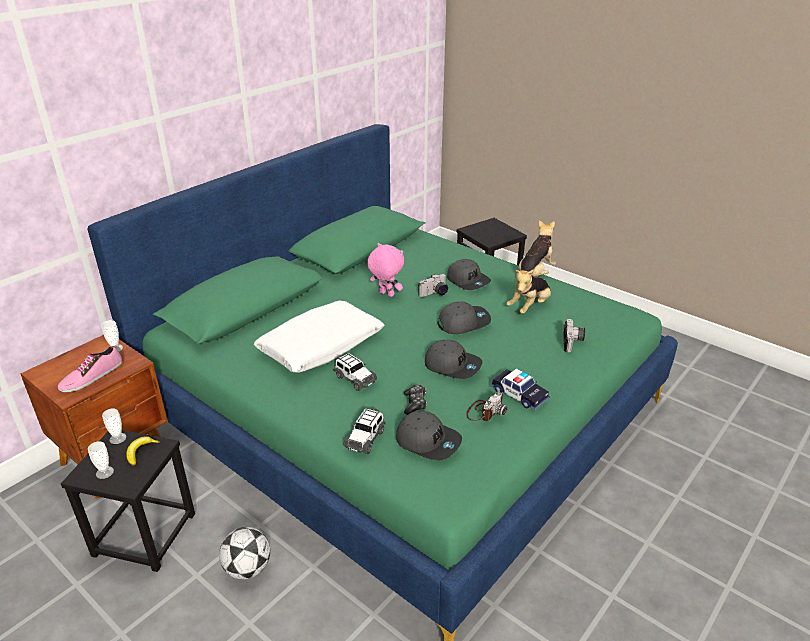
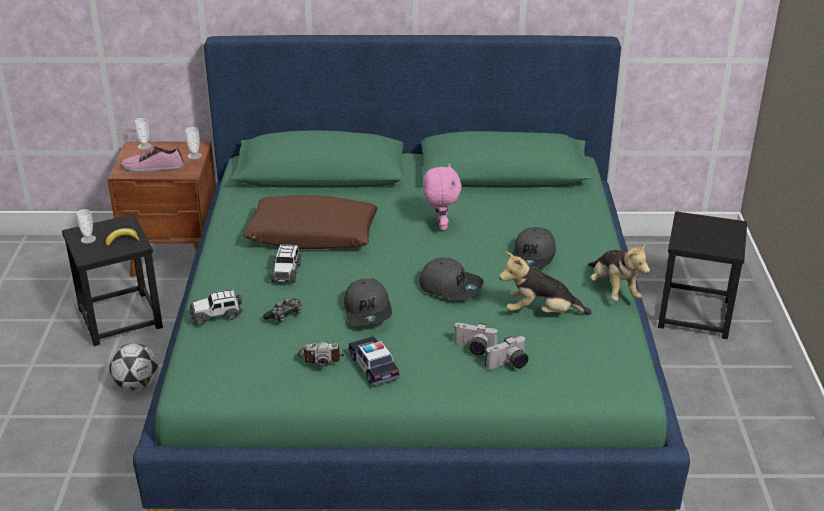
camera: 50 degrees right, 0 degrees up
(118, 438) = (126, 223): cup -> cup (144, 146)
(321, 346) = (312, 235): white pillow -> brown pillow
(428, 441) = (242, 344): grey cap -> none
(434, 293) = (479, 249): camera -> camera (474, 348)
(519, 394) = (373, 366): toy car -> toy car turned 150 degrees clockwise
(534, 275) = (613, 290): plush toy -> plush toy turned 75 degrees clockwise

